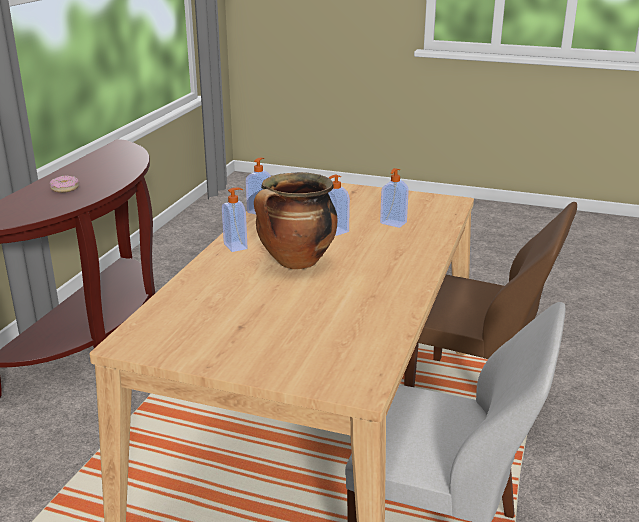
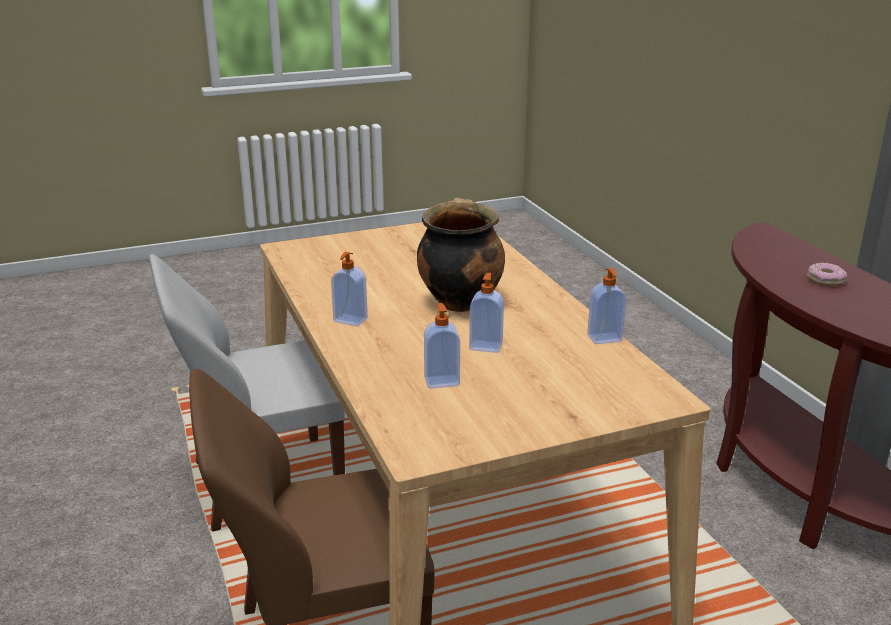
camera: 140 degrees right, 0 degrees up
(236, 246) = (540, 296): soap dispenser -> soap dispenser (350, 320)

